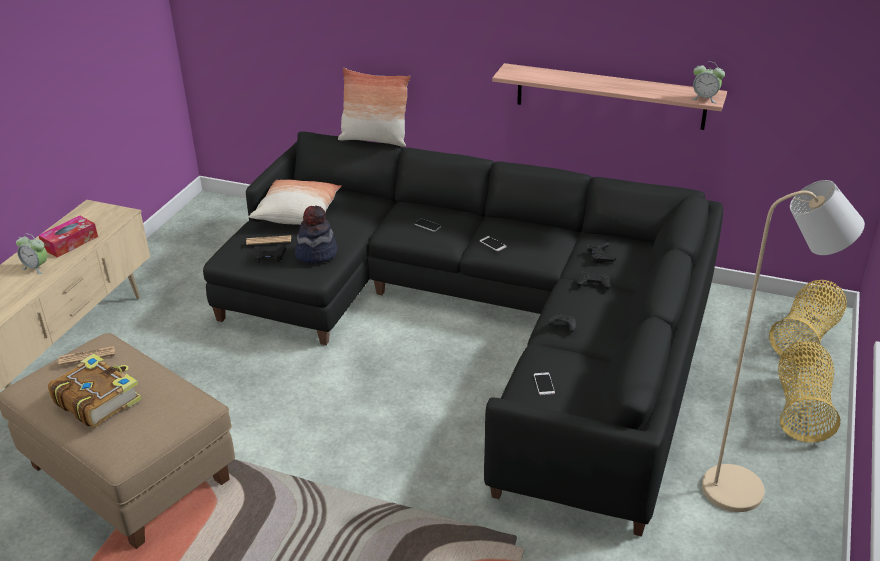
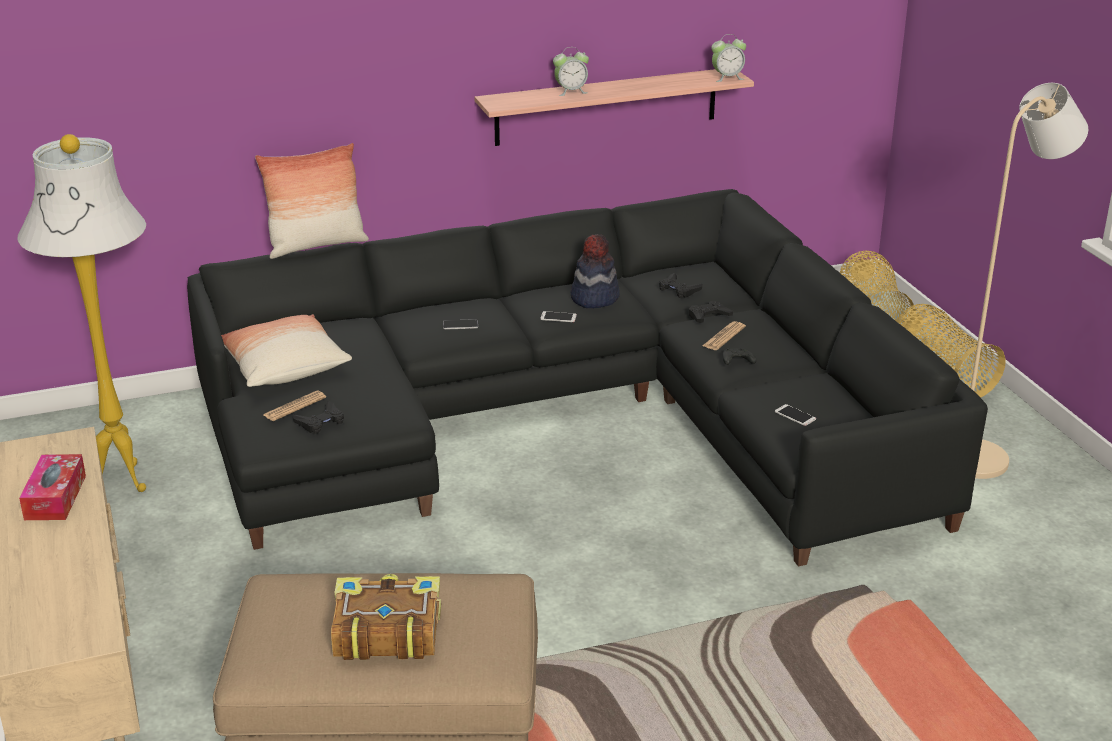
camera: 40 degrees left, 5 degrees down
(36, 267) = (54, 542): alarm clock -> alarm clock (571, 92)
(87, 356) = (290, 600): newspaper -> newspaper (723, 337)
(211, 251) = (125, 481): none -> white floor lamp
(316, 253) = (375, 398): hat -> hat (594, 297)

